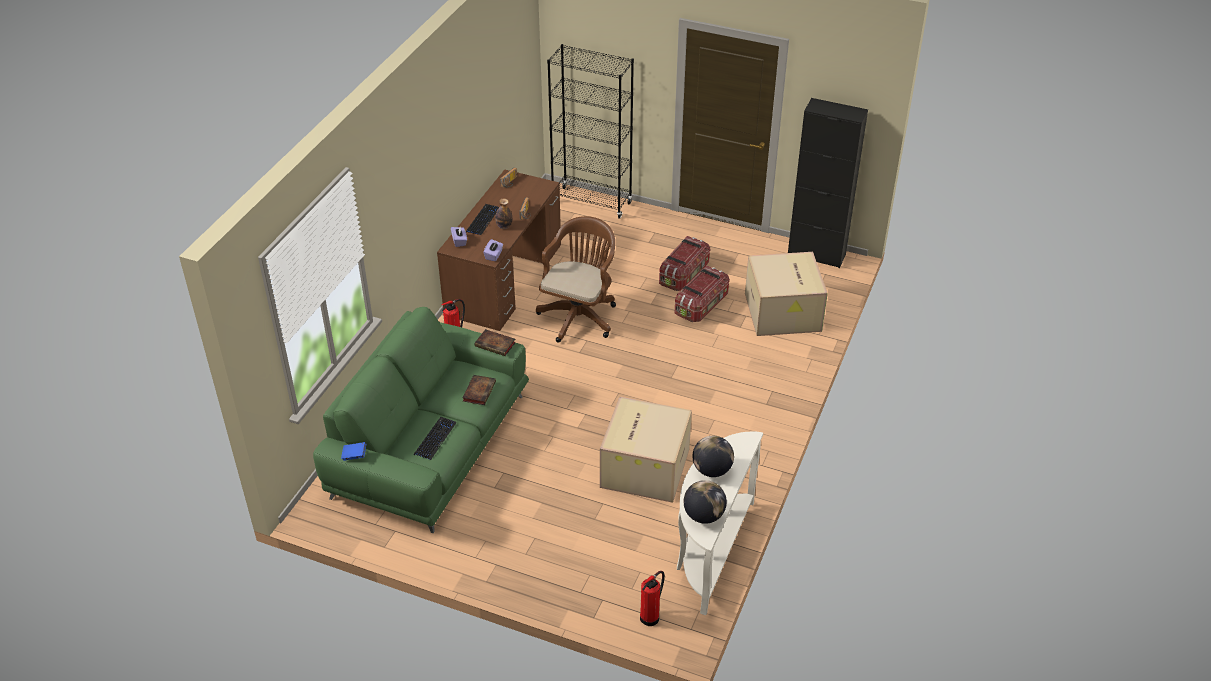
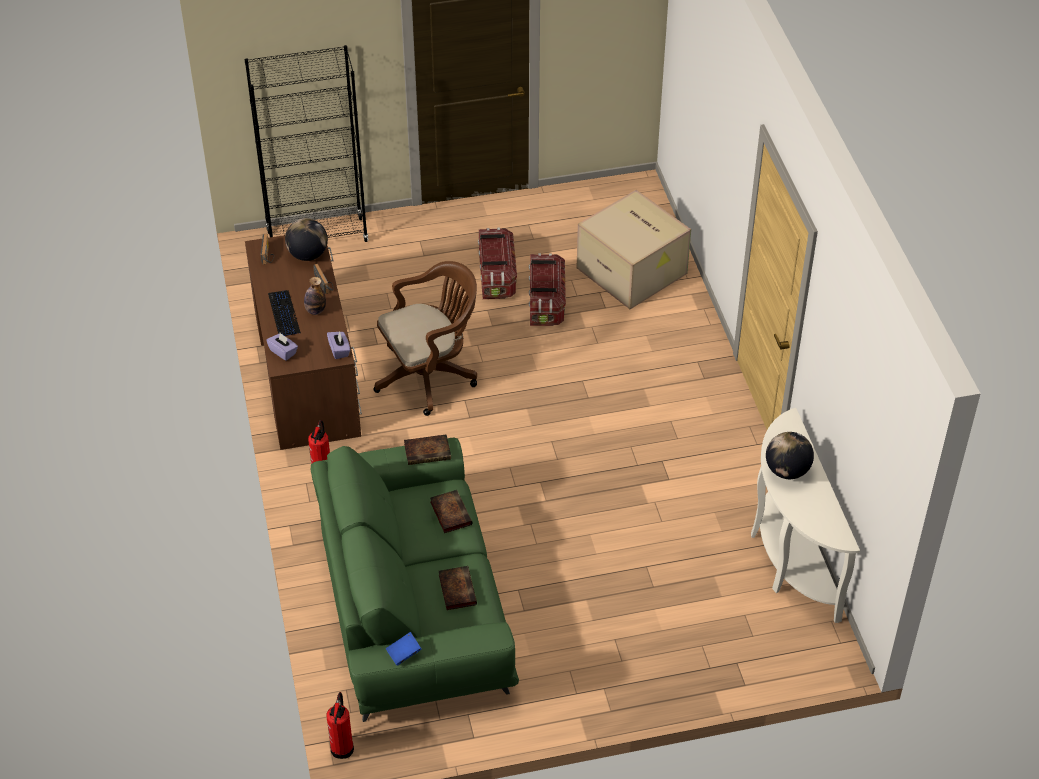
camera: 35 degrees left, 5 degrees up
(435, 438) = (456, 589): keyboard -> book
(579, 315) = (430, 375): brown office chair -> brown office chair turned 75 degrees clockwise
(644, 467) = (650, 506): cardboard box -> none
(651, 617) = (795, 652): fire extinguisher -> fire extinguisher (343, 747)
(704, 515) = (822, 520): globe -> globe (308, 255)
(816, 255) = (607, 190): black cabinet -> none

